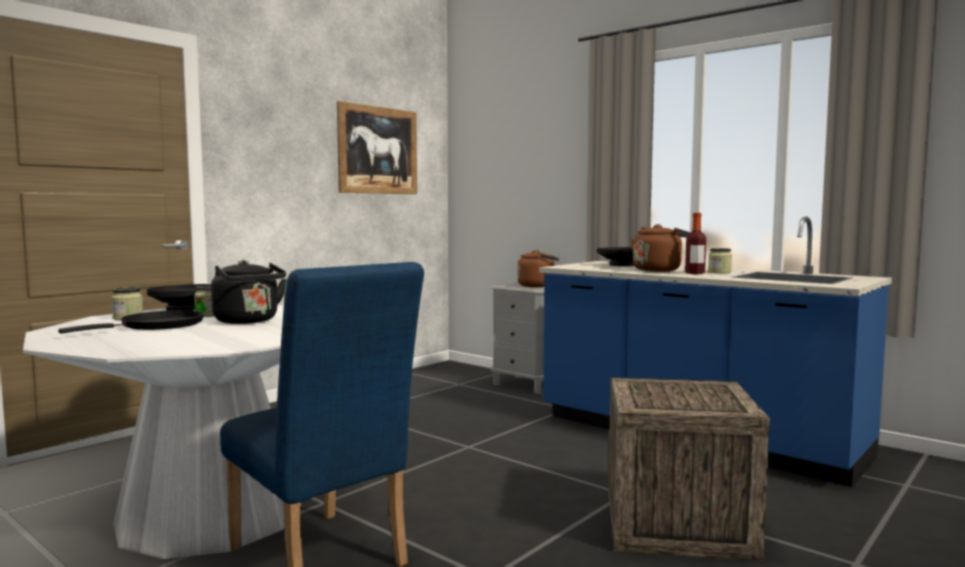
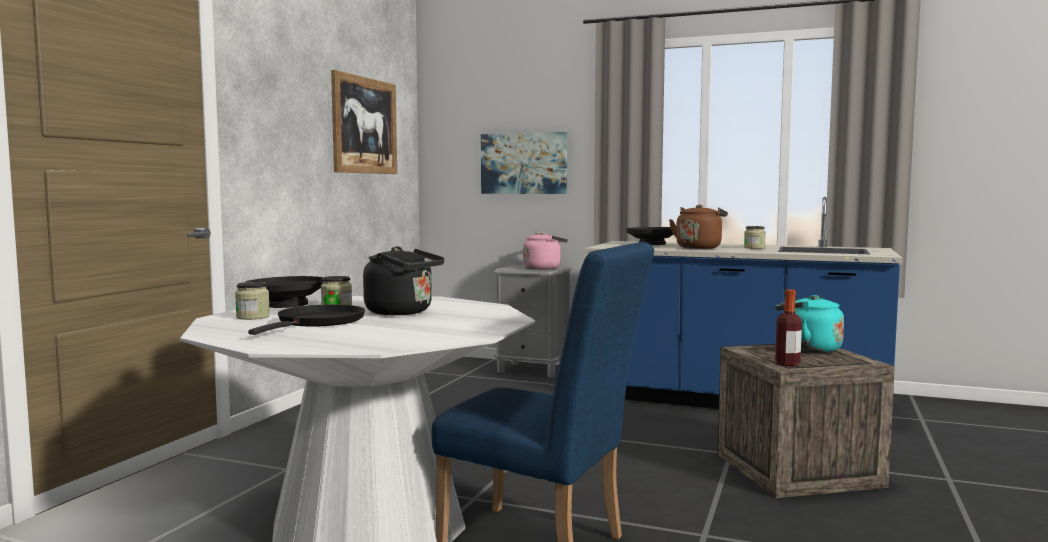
camera: 20 degrees left, 0 degrees up
(531, 183) = (524, 163): none -> picture
(538, 286) = (544, 268): brown kettle -> pink kettle
(695, 273) = (738, 249): bottle -> bottle (787, 364)
(701, 388) = (807, 349): none -> turquoise kettle

